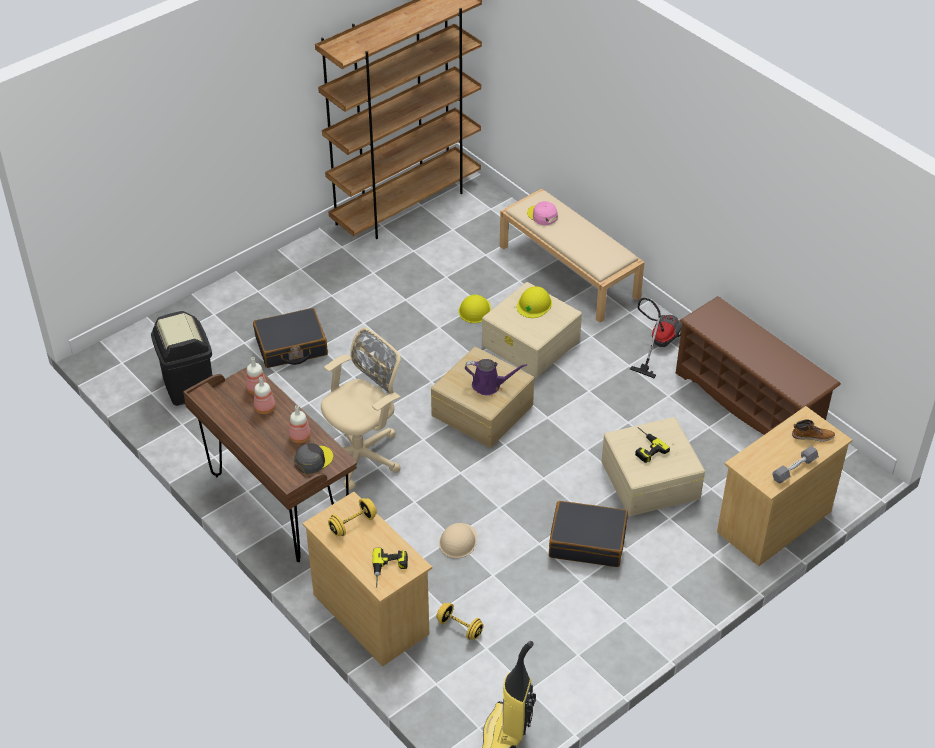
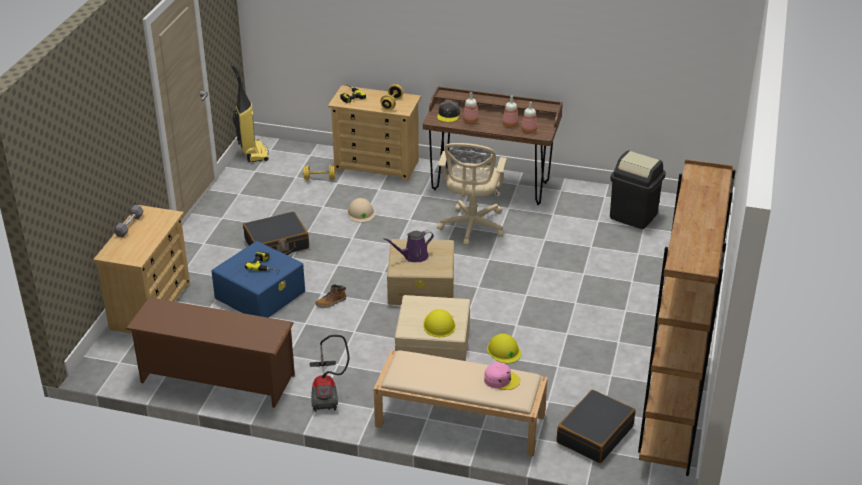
camera: 145 degrees right, 10 degrees down
(291, 346) = (603, 265): black suitcase -> black suitcase (594, 434)
(649, 479) = (260, 294): beige storage box -> blue storage box
(812, 436) = (125, 249): boot -> boot (331, 302)

